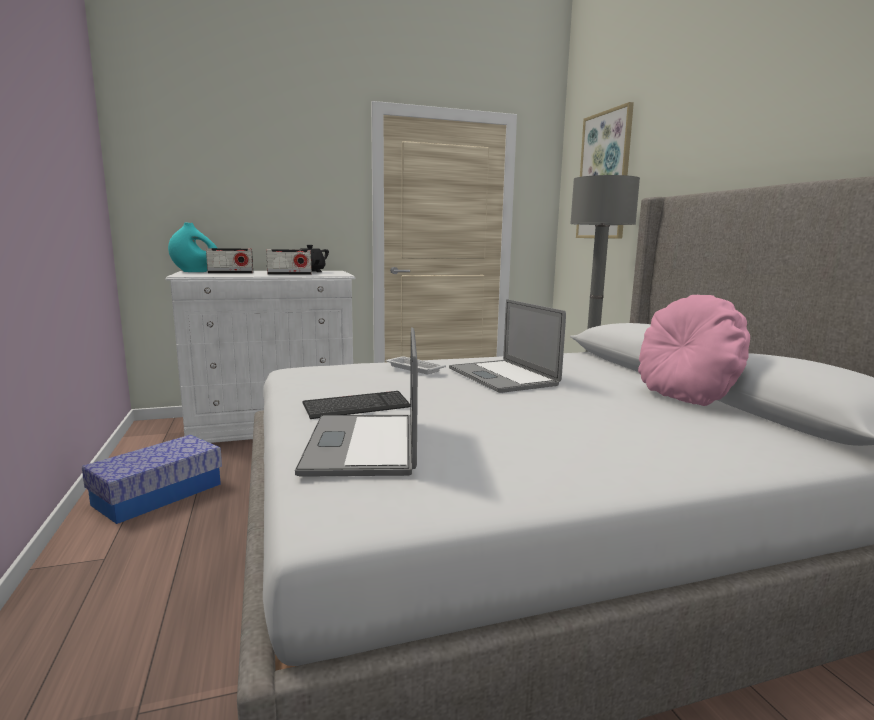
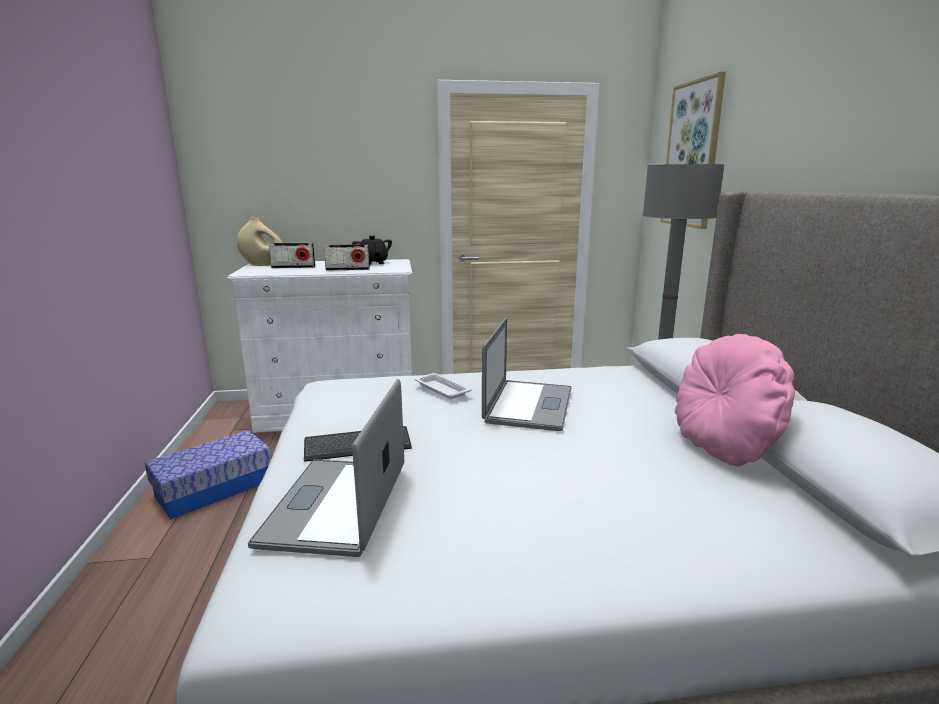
camera: 10 degrees right, 5 degrees up
(195, 271) = (262, 265): turquoise vase -> beige vase
(502, 376) = (529, 405): laptop -> laptop turned 150 degrees counterclockwise

